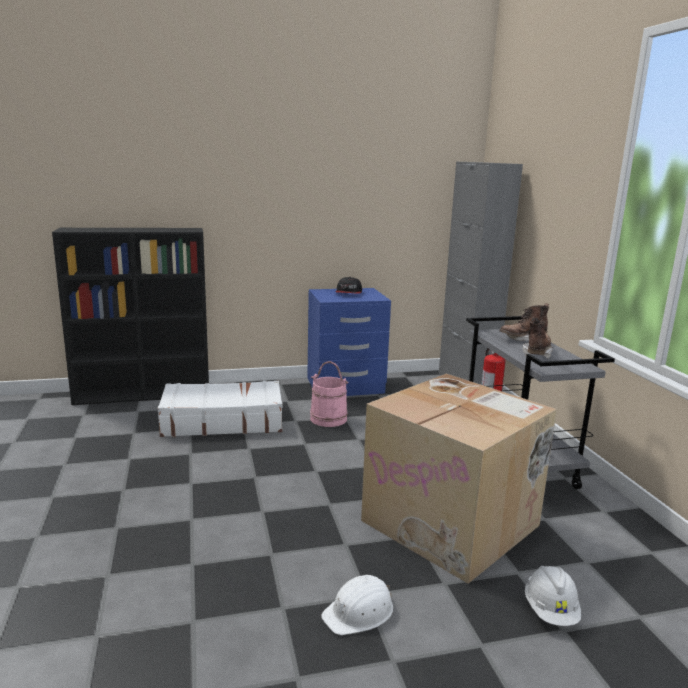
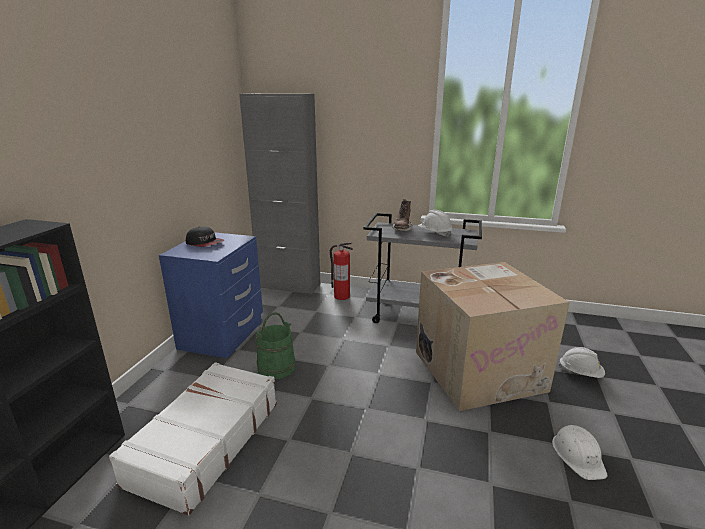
camera: 60 degrees left, 5 degrees up
(328, 418) = (276, 367): pink bucket -> green bucket
(537, 353) = (434, 234): brown boot -> white hard hat

